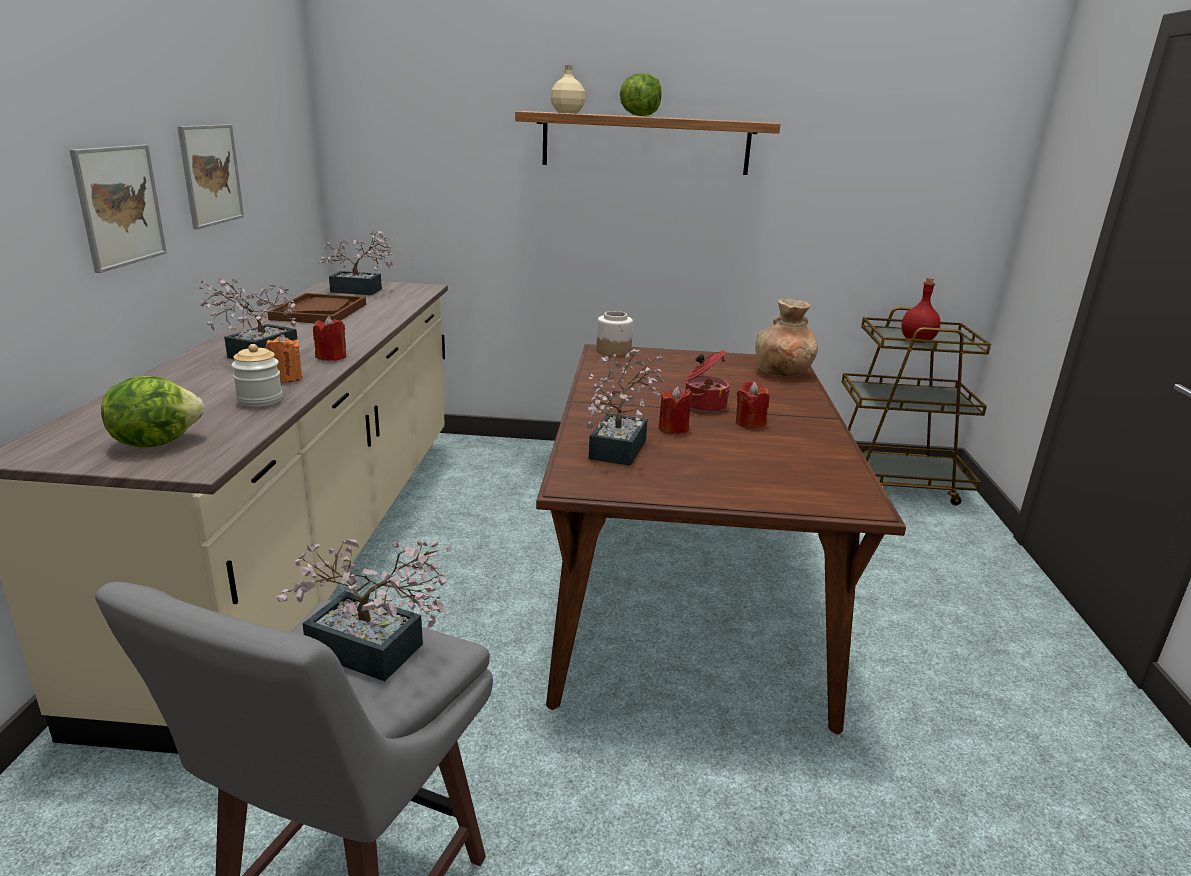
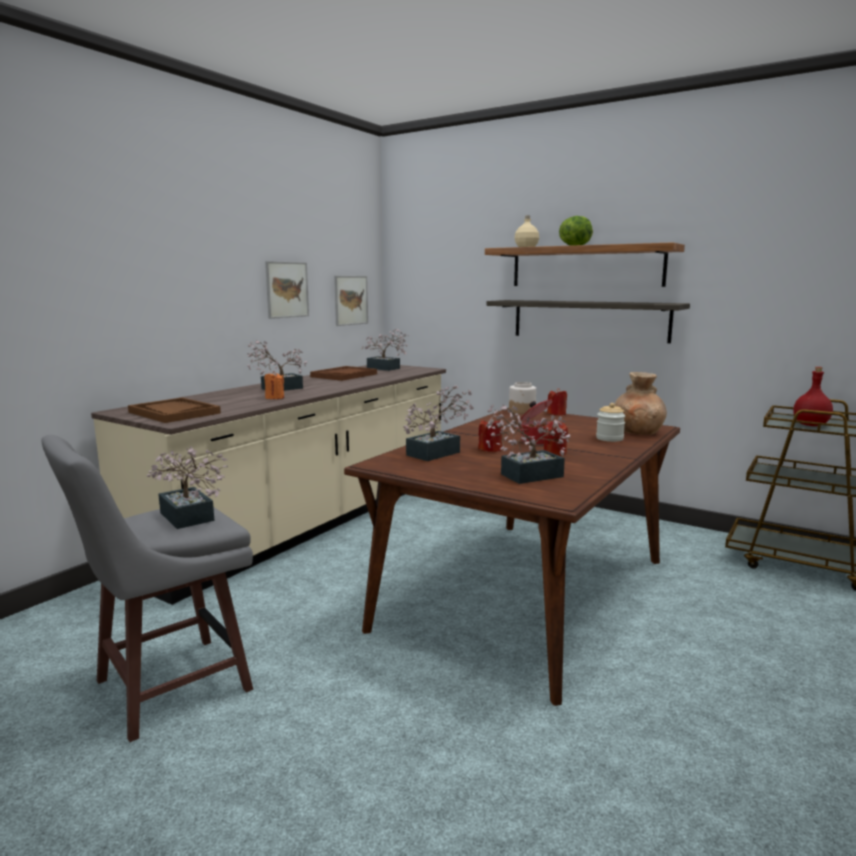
camera: 30 degrees right, 10 degrees down
(119, 206) = (216, 300): picture -> picture (351, 300)
(156, 441) = (174, 413): lettuce -> brown tray
(260, 400) = (246, 404): jar -> jar (609, 438)
(331, 357) = (314, 392): red candle -> red candle (556, 414)
(649, 215) = (589, 320): none -> shelf
(775, 471) = (525, 476): none -> potted plant

